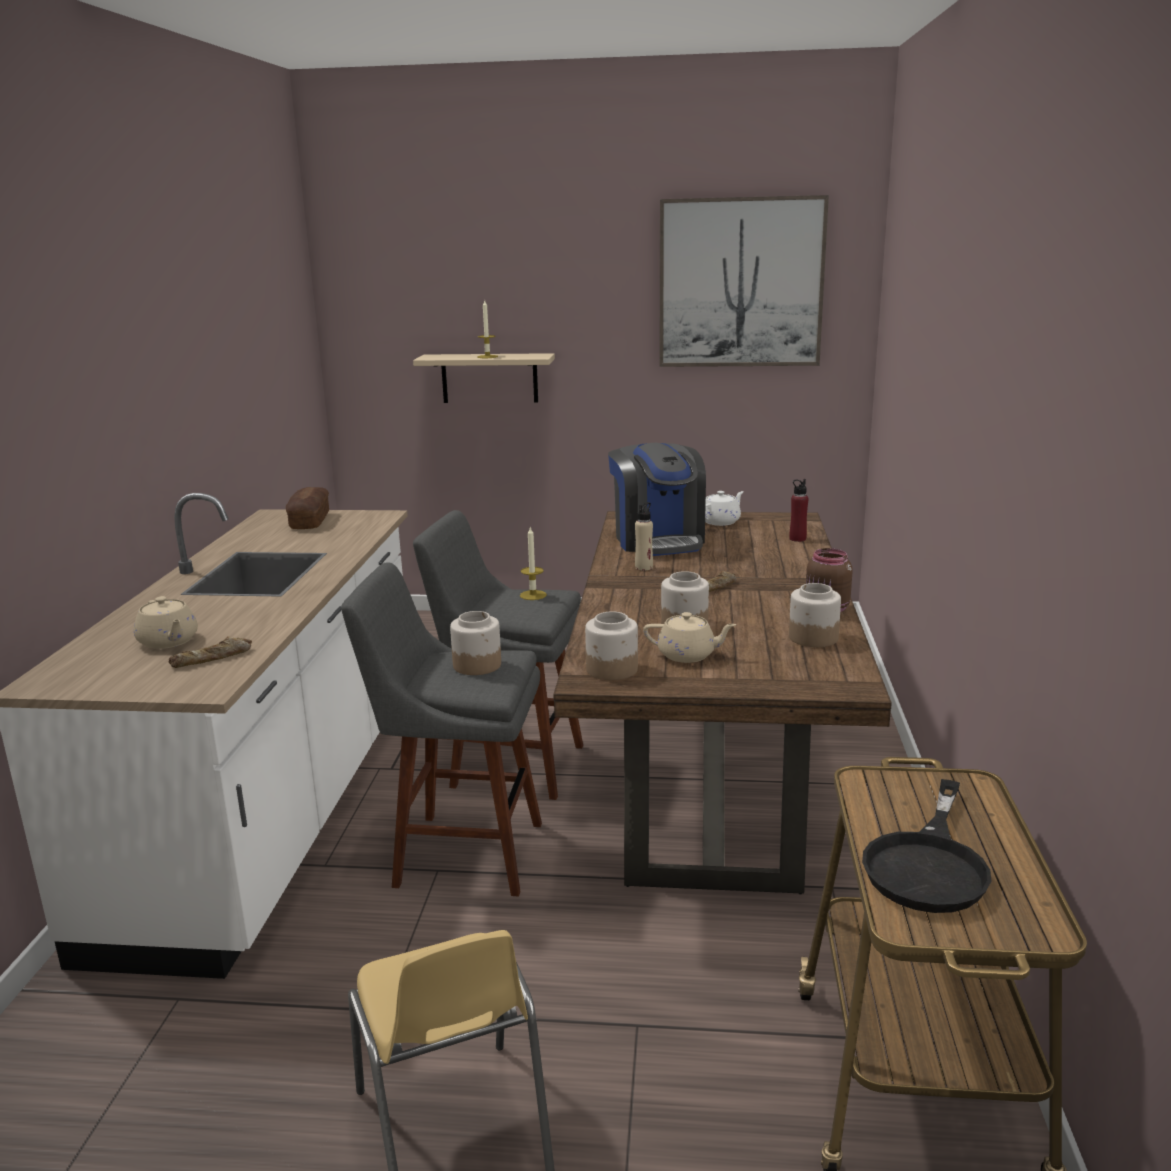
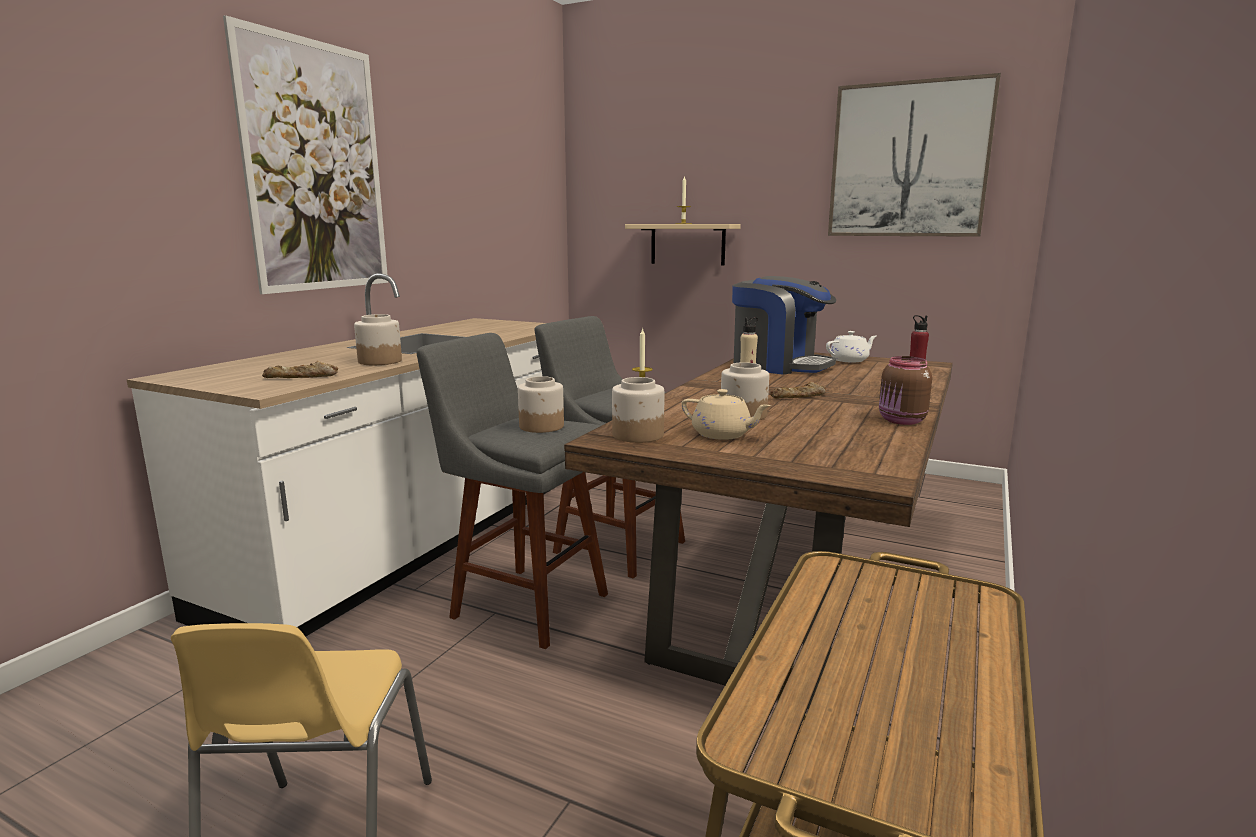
camera: 20 degrees right, 5 degrees down
(103, 372) = (315, 168): none -> picture
(168, 642) = (291, 366): beige teapot -> none
(310, 521) = (497, 324): bread -> none
(658, 540) = (779, 366): coffee machine -> coffee machine turned 60 degrees counterclockwise
(812, 638) = (866, 438): jar -> jar (380, 361)
(929, 863) = (846, 672): black frying pan -> none

